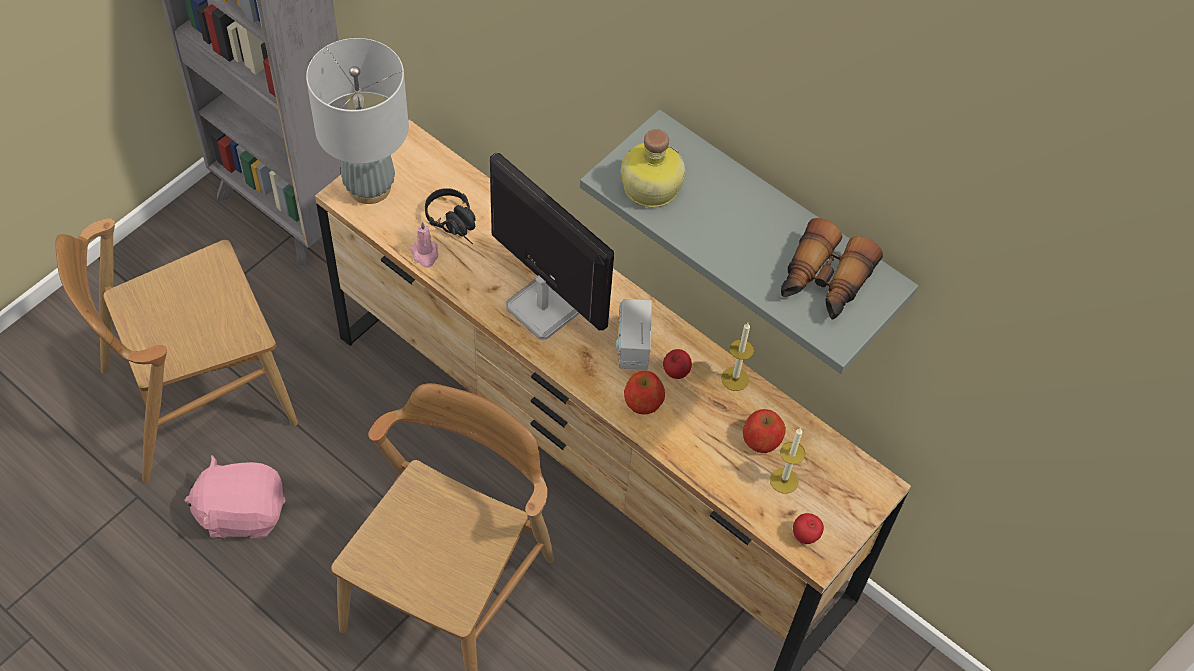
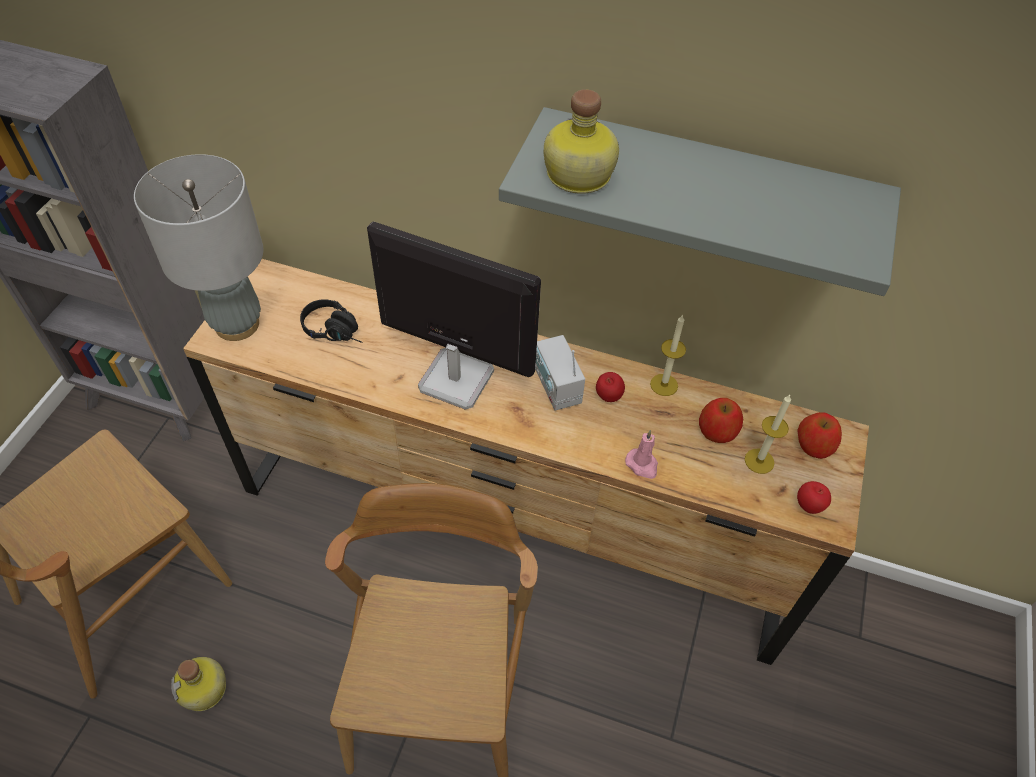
camera: 20 degrees left, 5 degrees down
(242, 512) = (205, 690): pink plush toy -> bottle
(425, 254) = (318, 368): pink candle -> pink candle (642, 465)
(643, 400) = (592, 432): apple -> apple (814, 445)
(823, 282) = (811, 211): binoculars -> none

